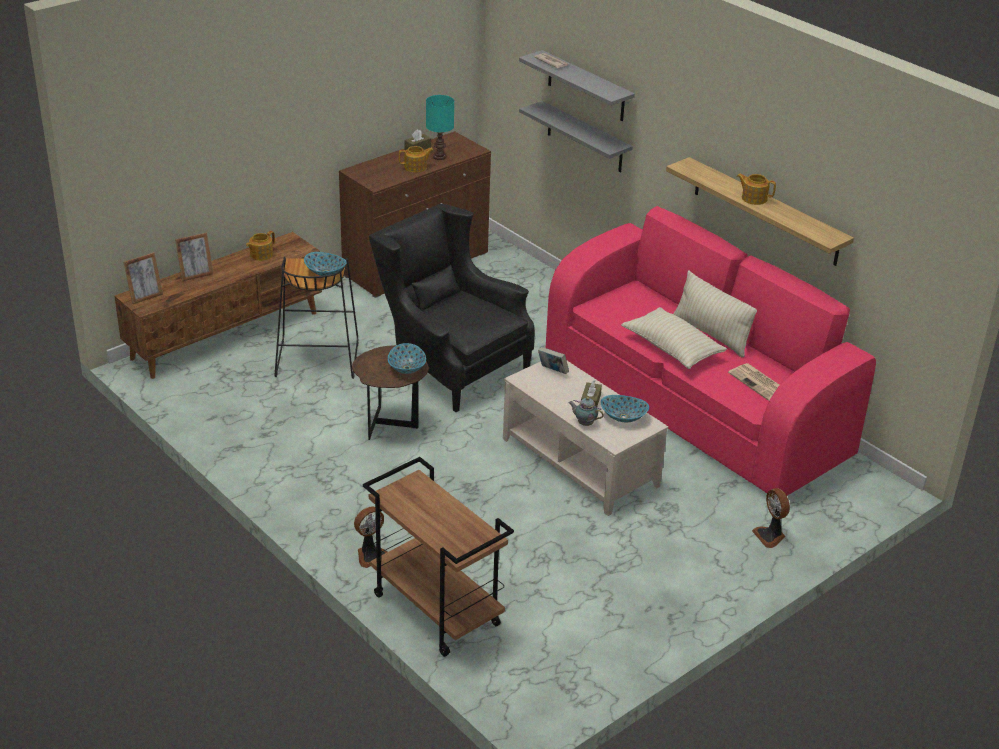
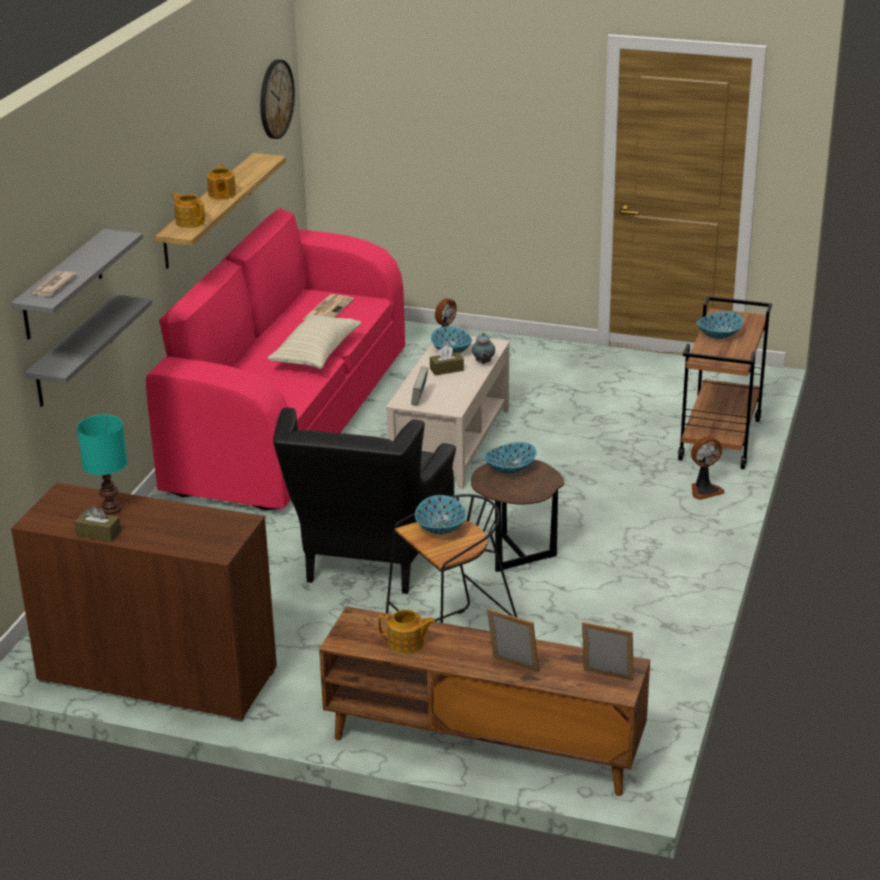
camera: 120 degrees left, 5 degrees down
(370, 555) = (704, 490): fan -> fan turned 135 degrees clockwise
(416, 167) = (161, 513): teapot -> teapot (190, 222)
(447, 514) = (719, 335): none -> bowl
(711, 334) = (268, 345): beige pillow -> none
(916, 233) = (275, 99): none -> wall clock

